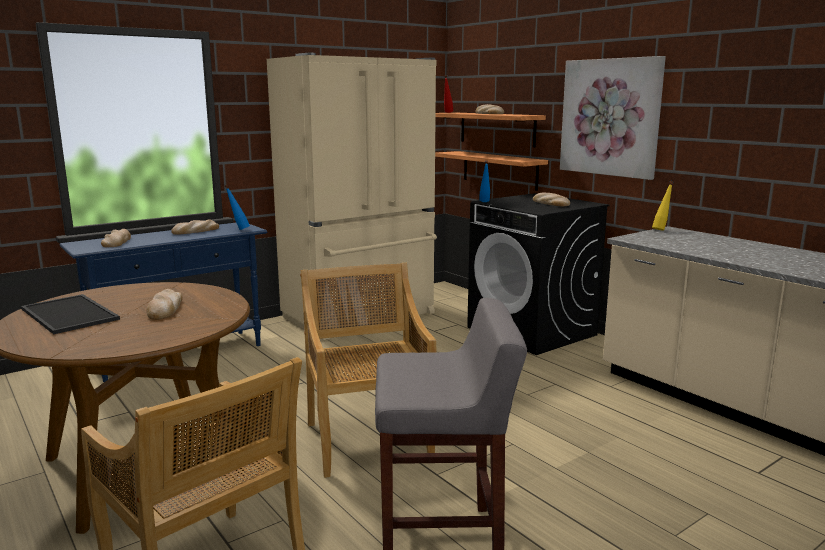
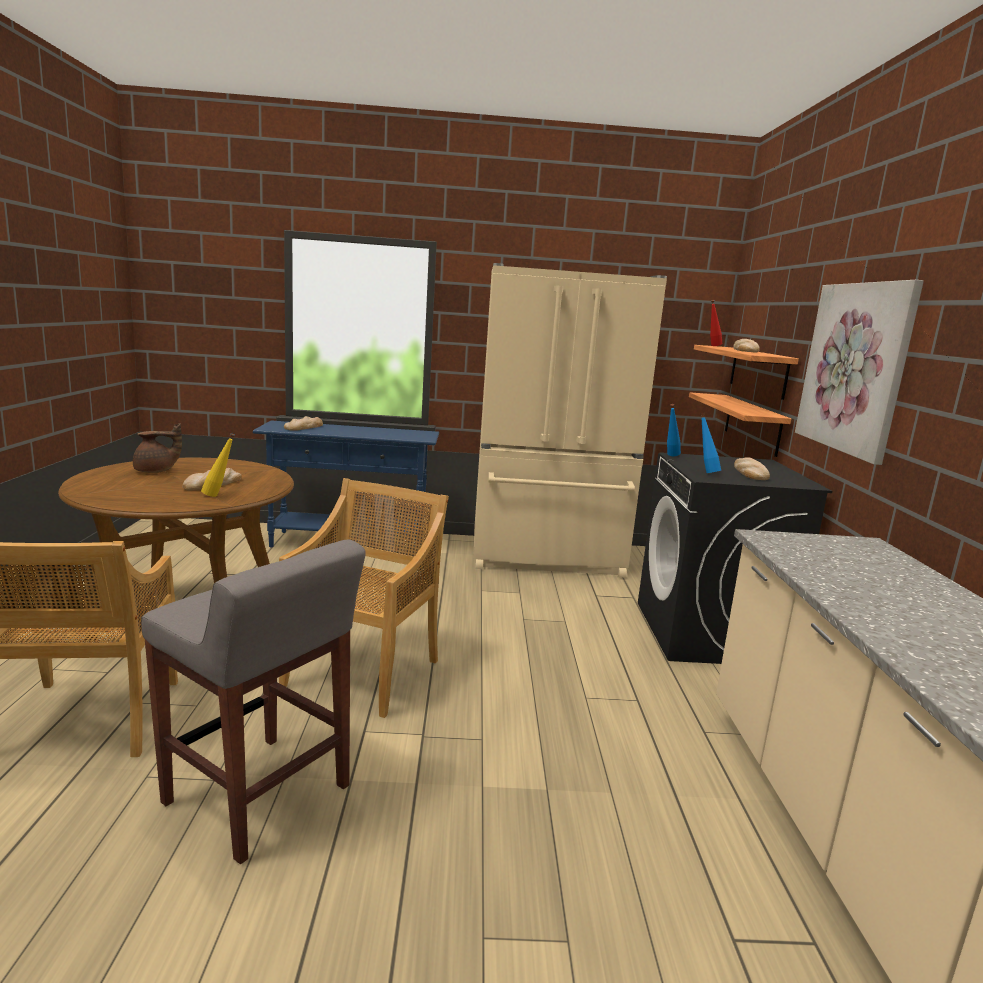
camera: 35 degrees right, 0 degrees up
(71, 314) = (156, 471): tray -> brown teapot
(195, 231) = (379, 431): bread -> none
(238, 229) = (413, 437): blue bottle -> blue bottle (705, 472)
(661, 230) = (850, 539): yellow bottle -> yellow bottle (219, 496)

